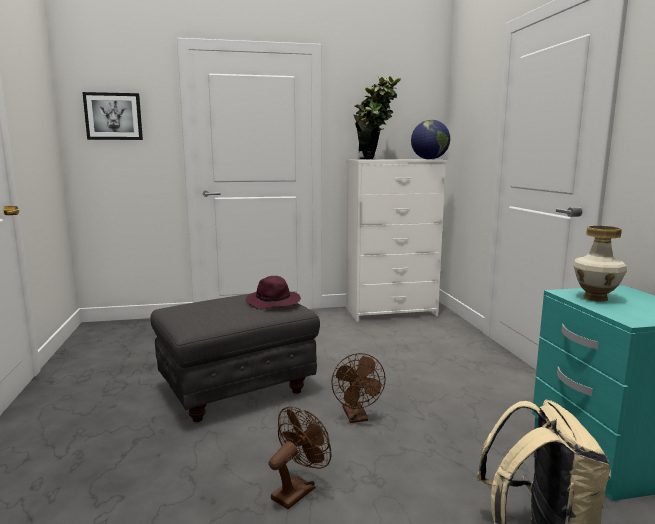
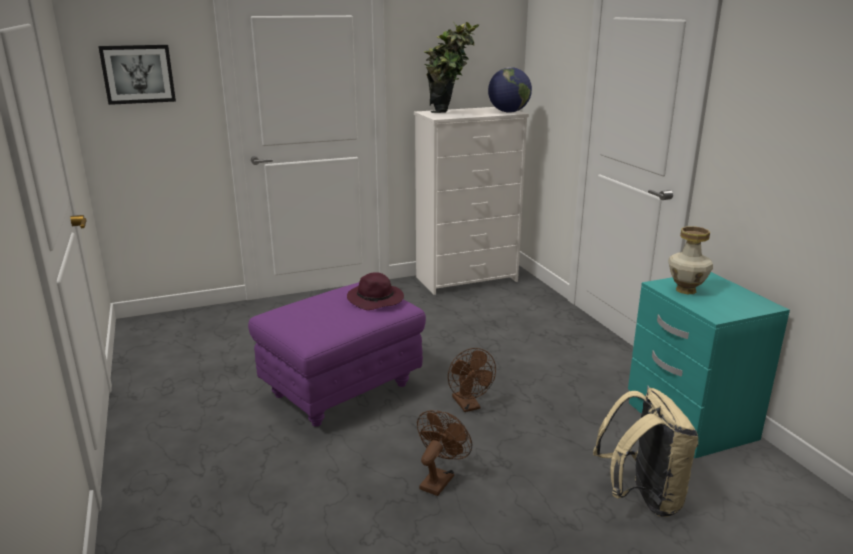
camera: 10 degrees left, 10 degrees up
(237, 391) = (341, 390): grey ottoman -> purple ottoman

